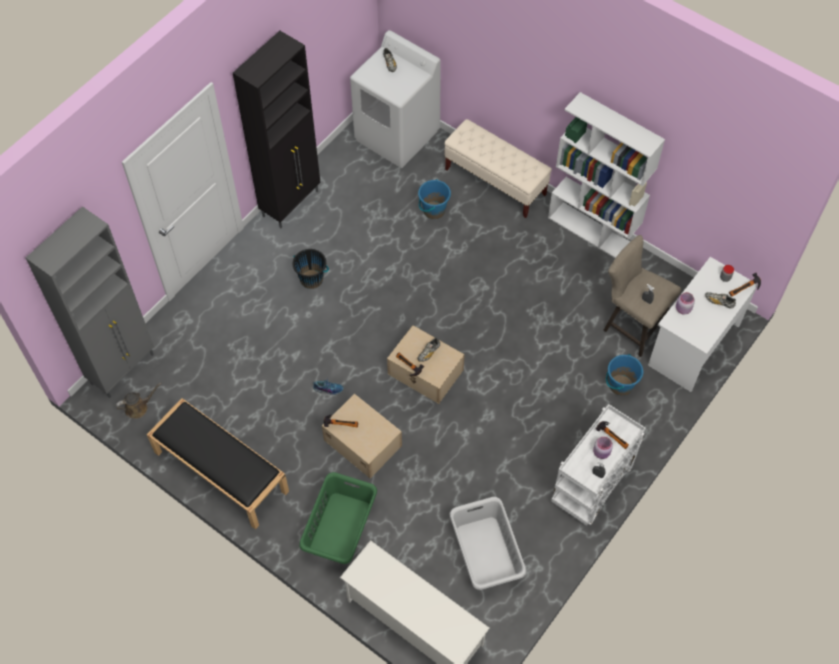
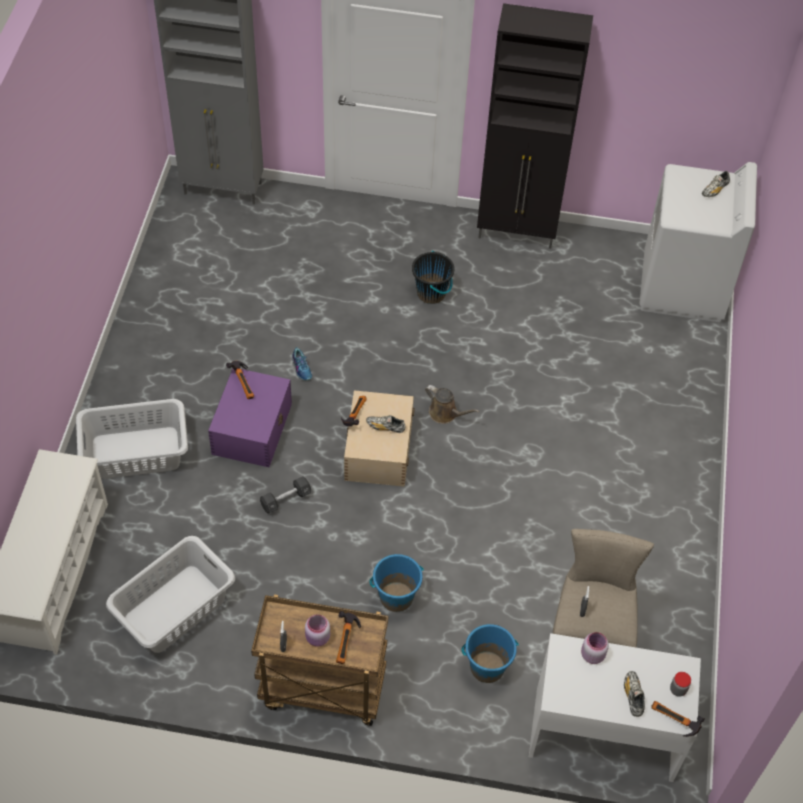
camera: 60 degrees right, 5 degrees down
(138, 407) = (186, 221): brown watering can -> brown watering can (445, 413)
(220, 471) = (149, 319): black bench -> none
(339, 528) = (135, 452): green laundry basket -> grey laundry basket
(362, 442) = (253, 428): beige storage box -> purple storage box
(433, 210) = (604, 365): blue bucket -> blue bucket (396, 597)
(434, 446) = (286, 499): none -> black dumbbell
(495, 182) = (691, 410): beige bench -> none
(591, 487) = (321, 690): white cart -> brown cart
(592, 231) = (696, 544): white bookcase -> none

